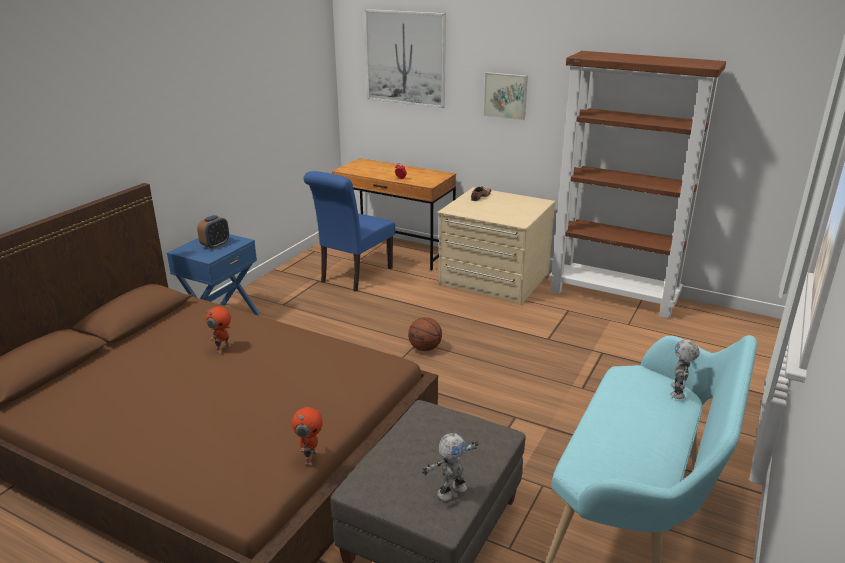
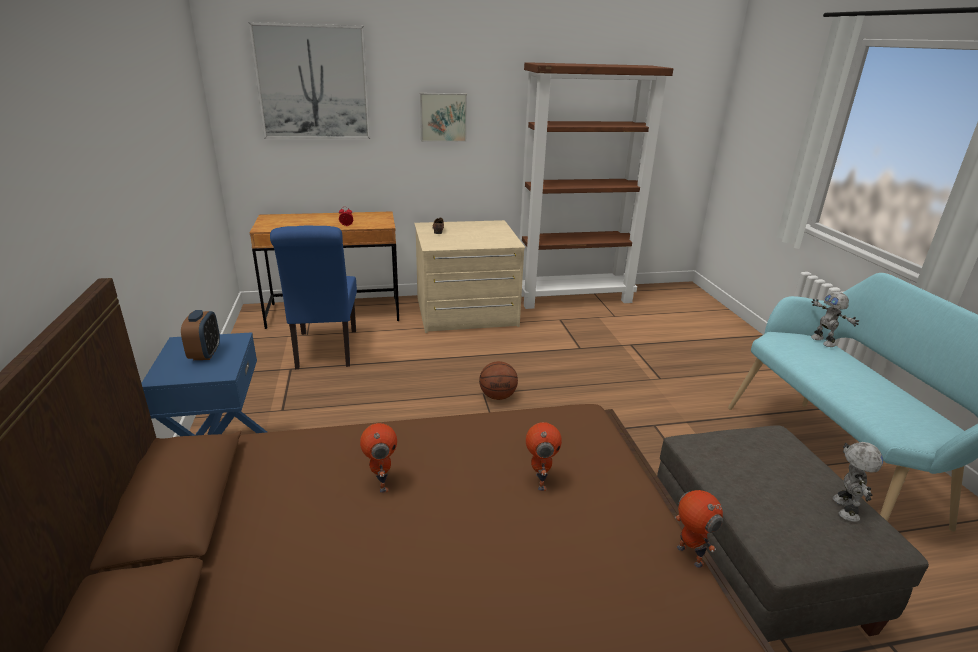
camera: 40 degrees left, 0 degrees up
(298, 385) = (539, 481): none -> toy robot

